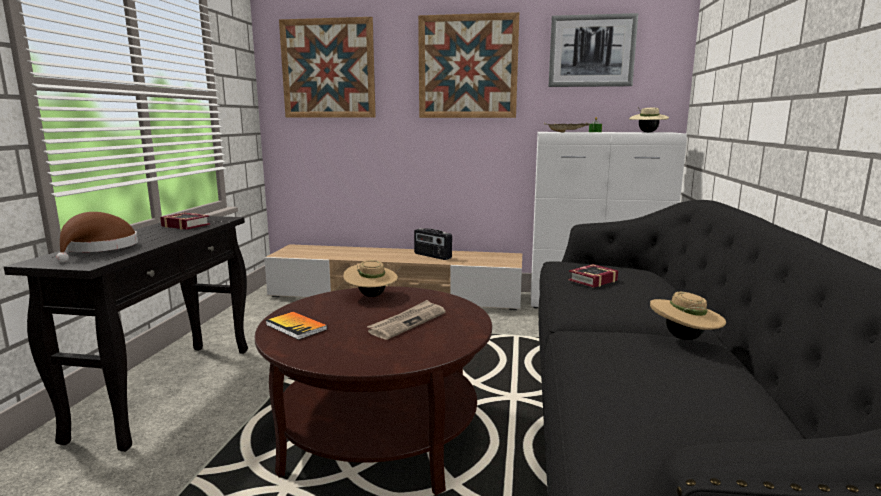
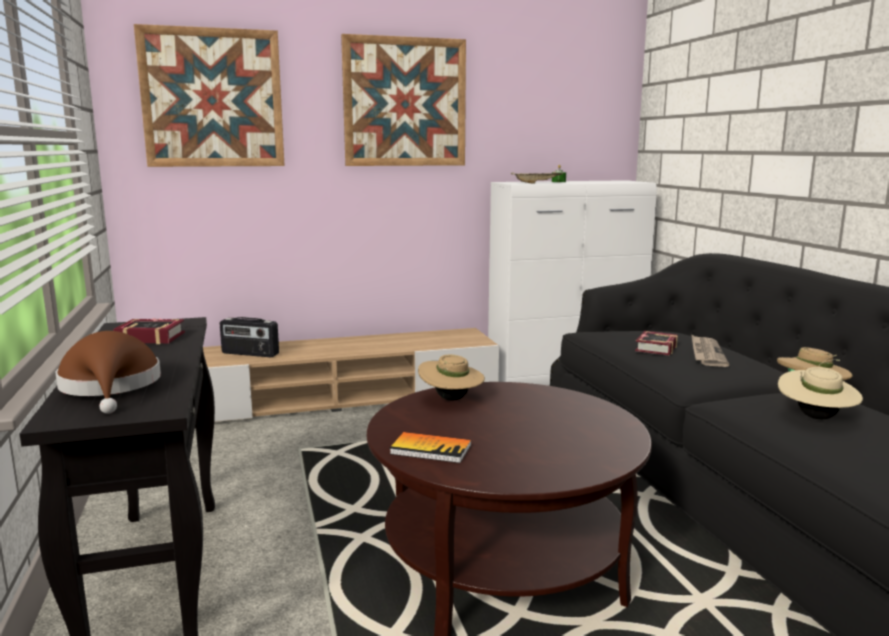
camera: 25 degrees left, 0 degrees up
(407, 322) = (541, 421): newspaper -> newspaper (706, 353)
(432, 256) = (378, 343): radio -> radio (250, 354)
(591, 51) = (543, 89): picture -> none
(647, 132) = (611, 181): beige hat -> beige hat (815, 417)

